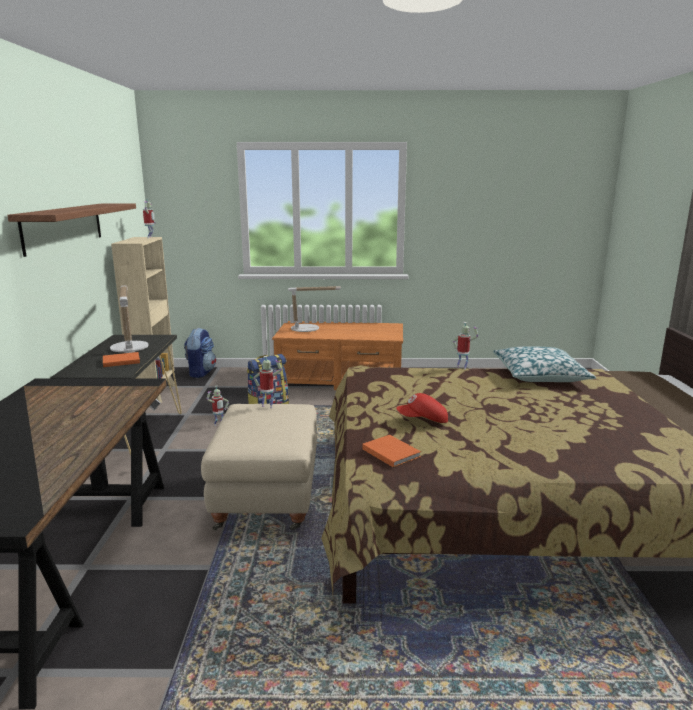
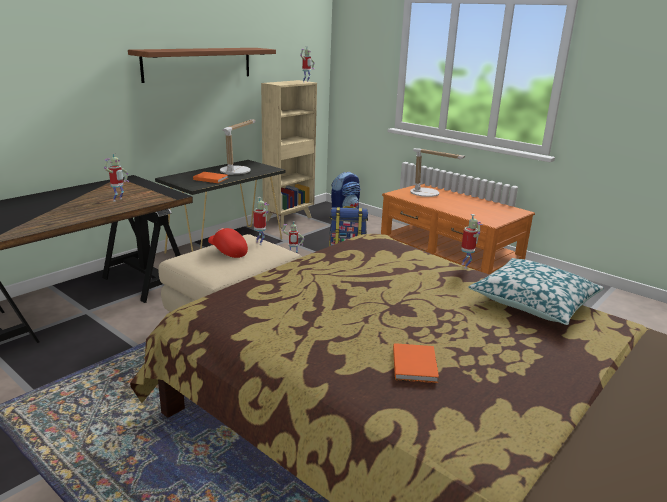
camera: 40 degrees right, 5 degrees up
(93, 406) = (118, 200): none -> toy robot
(390, 452) = (236, 304): orange book -> orange book (415, 364)
(423, 421) = (314, 293): red cap -> red cap (227, 252)

